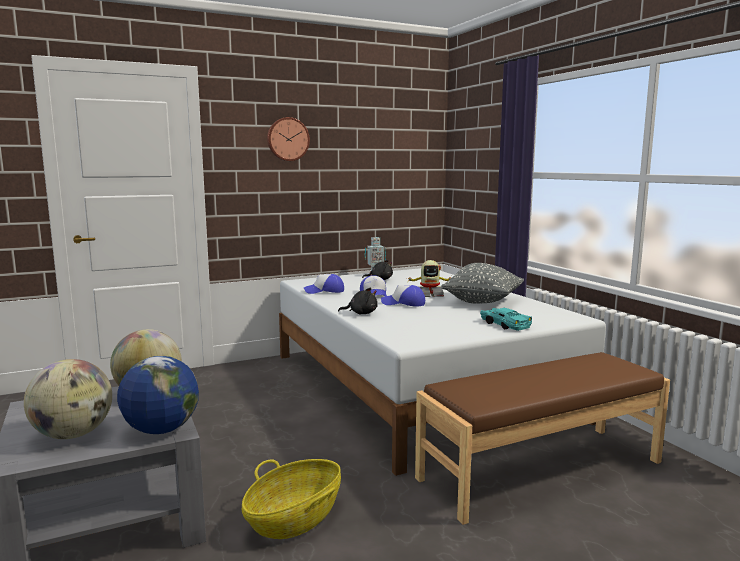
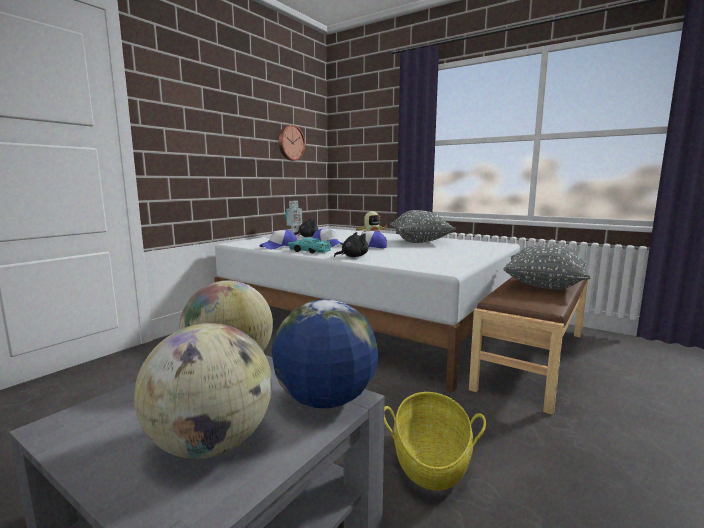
camera: 30 degrees left, 0 degrees up
(287, 139) = (212, 101): wall clock -> wall clock (290, 143)
(504, 325) = (473, 251): turquoise toy car -> turquoise toy car (309, 251)
(542, 381) = (544, 286): none -> grey pillow

